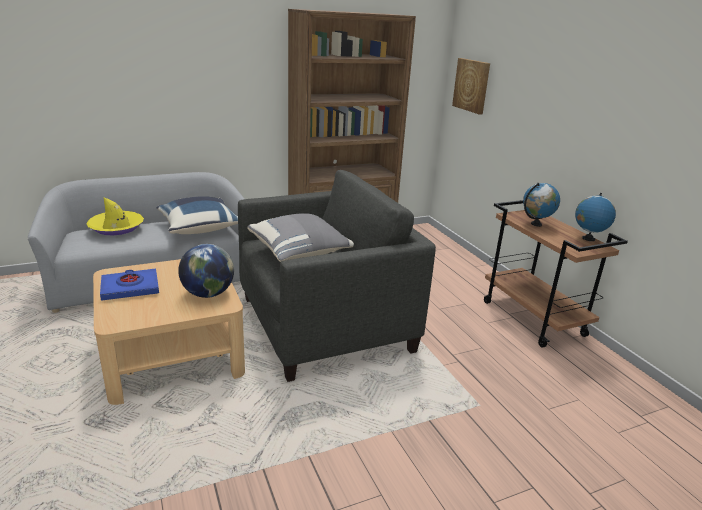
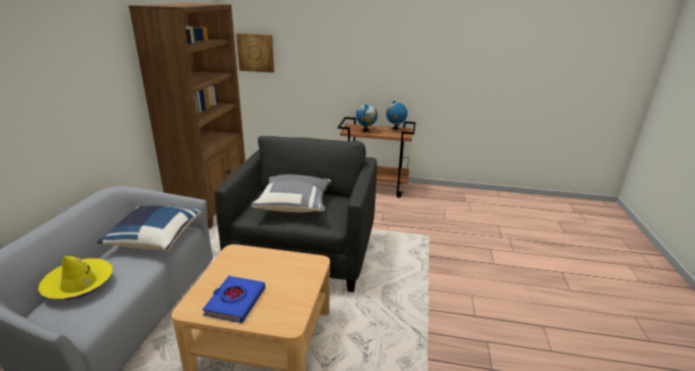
camera: 55 degrees left, 0 degrees up
(208, 294) = (290, 265): globe -> none

